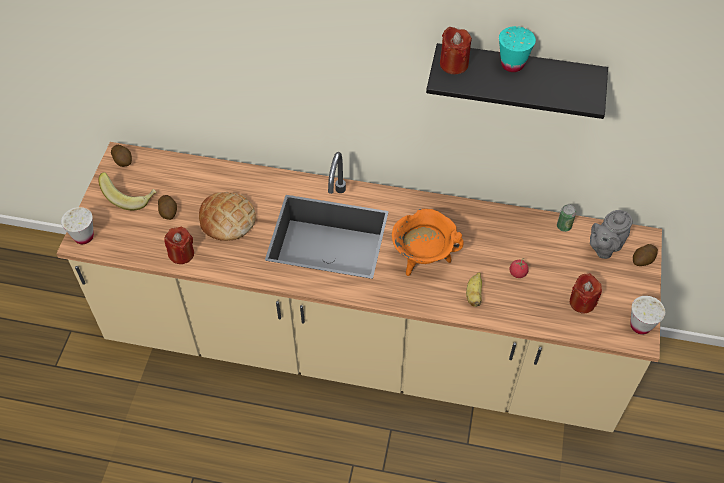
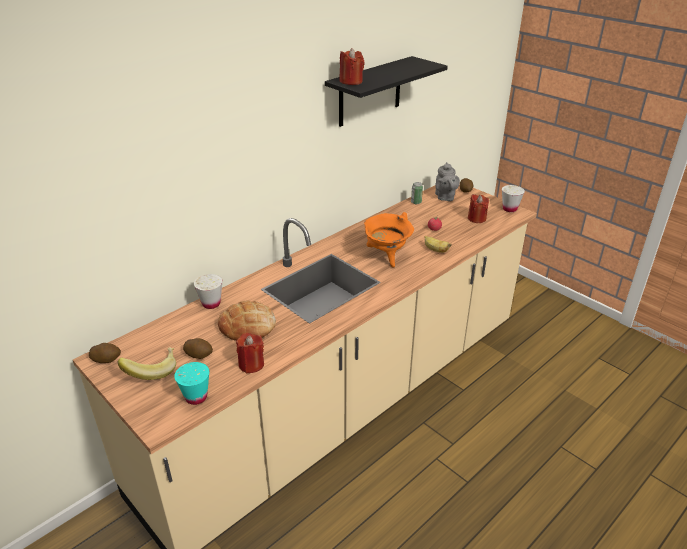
camera: 55 degrees left, 20 degrees down
(84, 237) = (156, 419): white cup -> white cup (211, 304)
(512, 64) = (375, 71): turquoise cup -> turquoise cup (196, 397)

